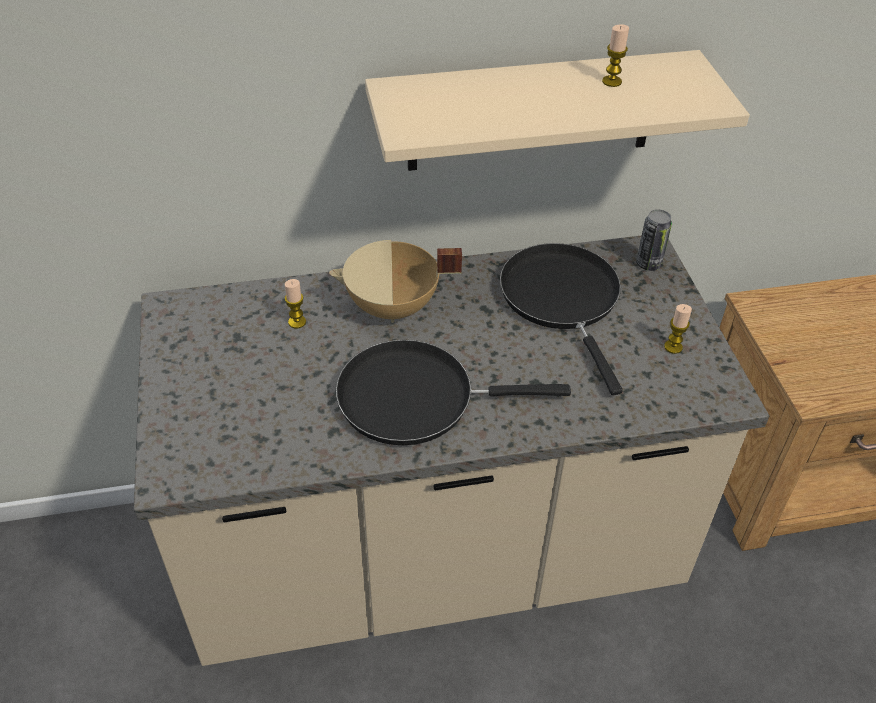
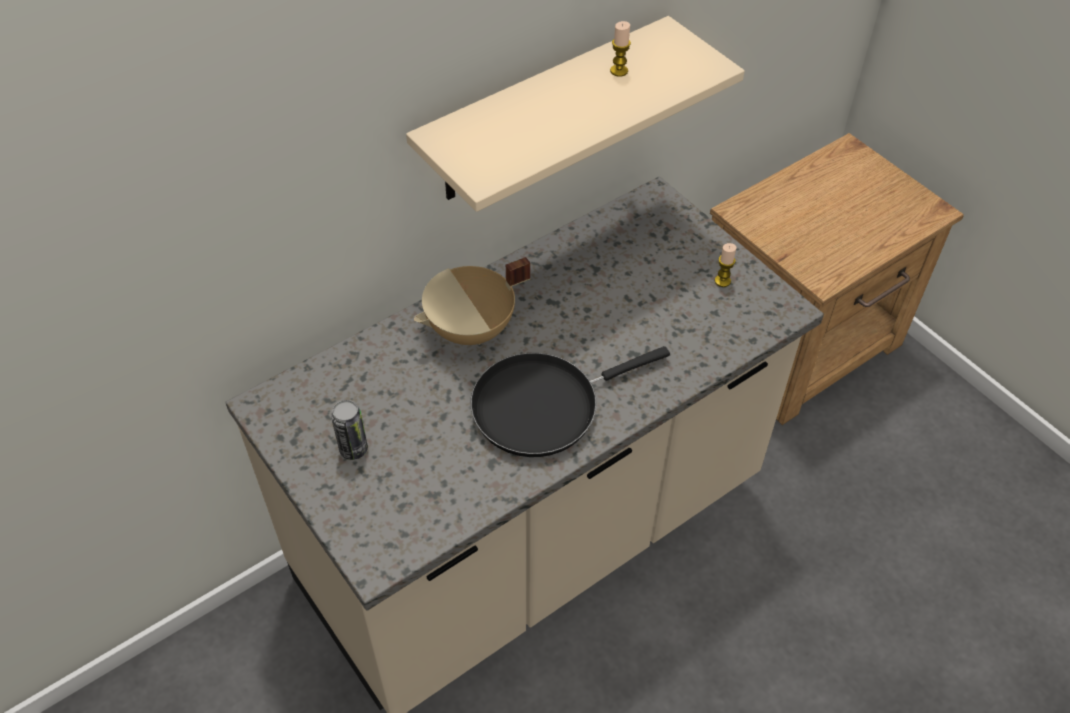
camera: 25 degrees left, 5 degrees up
(297, 322) = (394, 375): candle -> none
(562, 299) = (611, 270): black frying pan -> none
(648, 264) = (662, 211): can -> can (353, 449)

